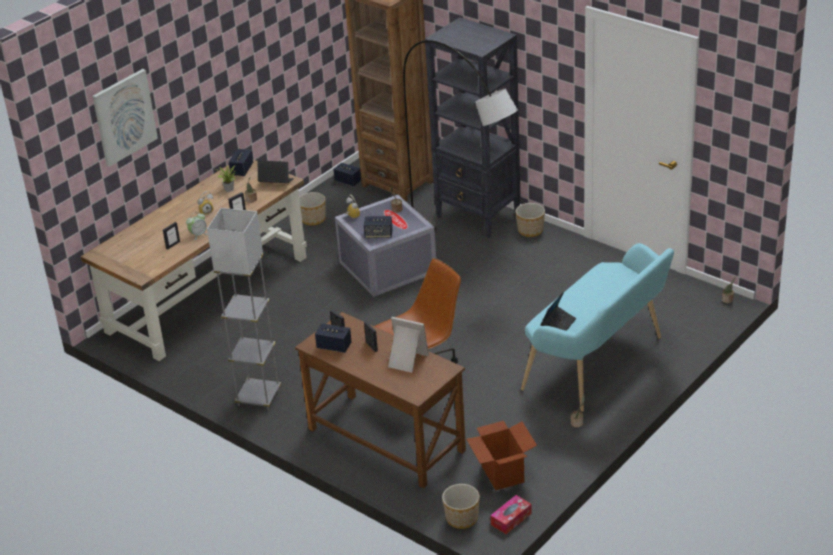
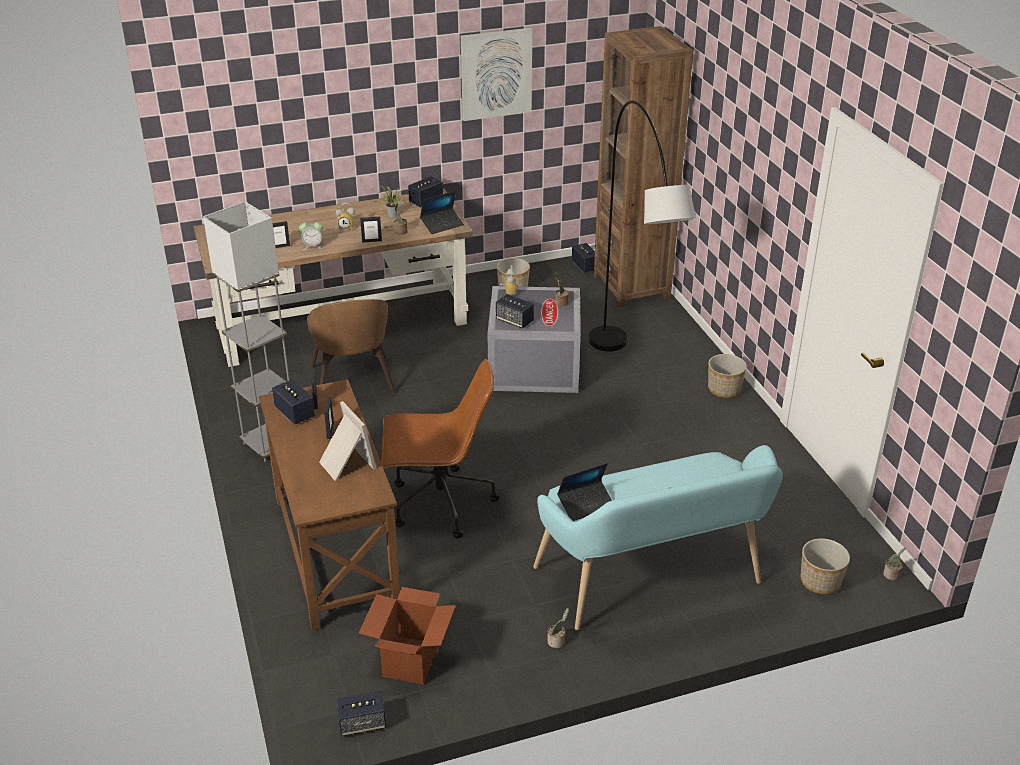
camera: 30 degrees right, 0 degrees up
(124, 117) = (276, 88): picture -> picture (496, 74)
(269, 332) = (353, 382): none -> brown chair
(276, 183) = (442, 225): laptop -> laptop turned 105 degrees clockwise
(461, 518) = (312, 691): planter -> planter (820, 581)
(478, 216) = (682, 351): black bookcase -> none
(511, 519) = (362, 724): tissue box -> speaker

